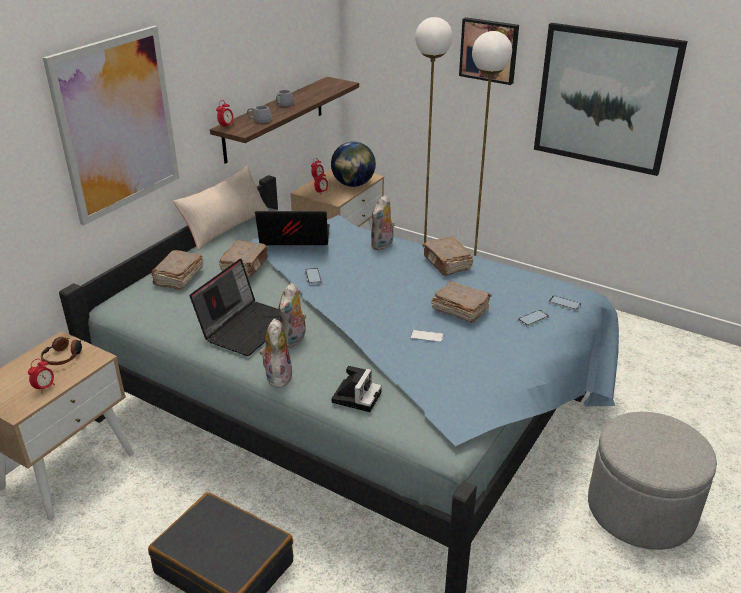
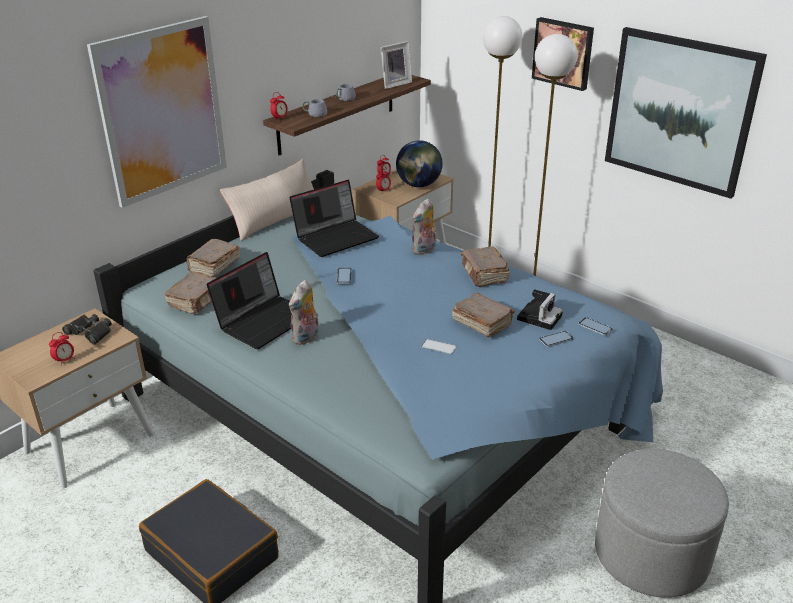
camera: 10 degrees right, 0 degrees up
(63, 356) = (90, 332): headphones -> black binoculars
(245, 266) = (280, 260): brown book -> brown book (196, 301)
(277, 376) = (280, 371): plush toy -> none
(293, 239) = (336, 237): laptop -> laptop turned 135 degrees clockwise
(326, 88) = (394, 84): none -> picture frame
(356, 396) = (350, 399): camera -> camera (539, 317)

